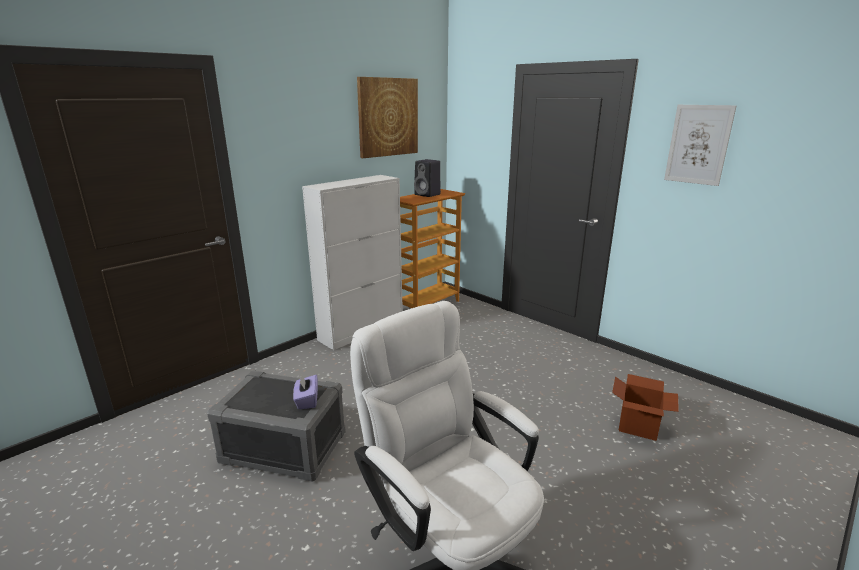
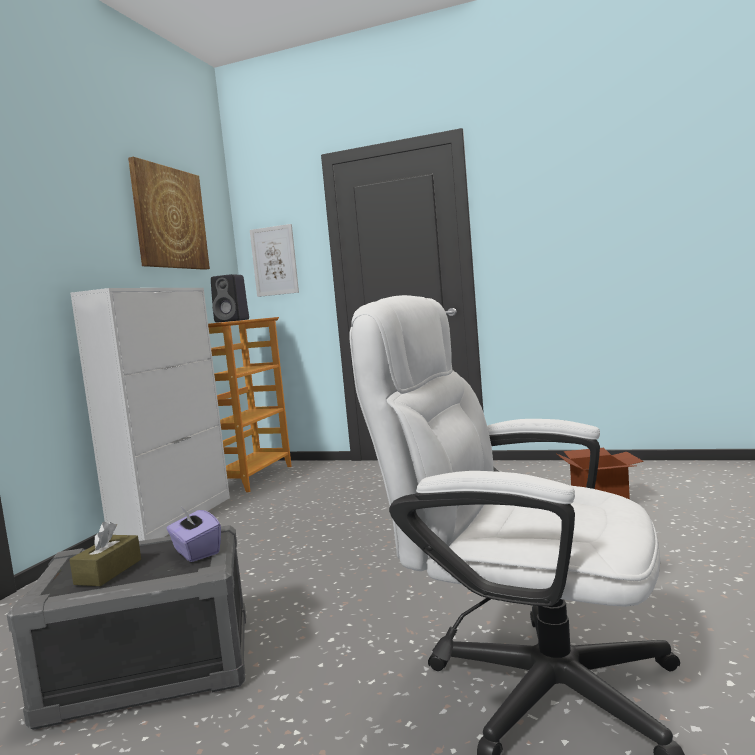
camera: 25 degrees left, 15 degrees down
(261, 399) = (108, 571): none -> brown tissue box
(698, 144) = (546, 202): picture -> picture (274, 261)

